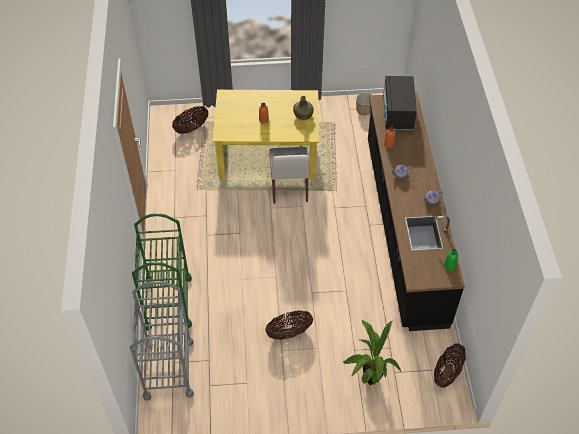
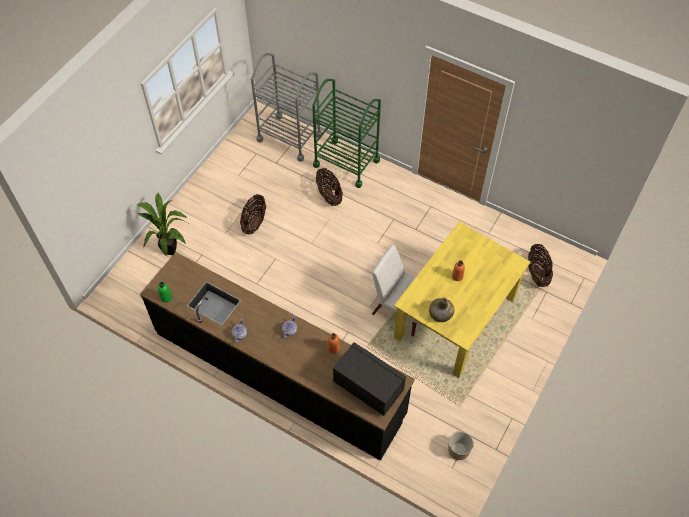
camera: 125 degrees right, 5 degrees up
(447, 372) = (127, 303): basket -> basket (329, 195)

